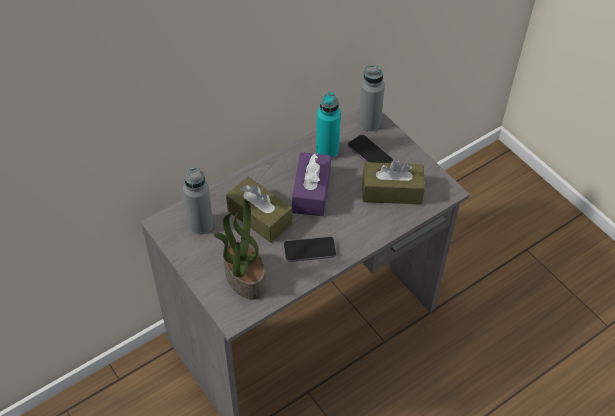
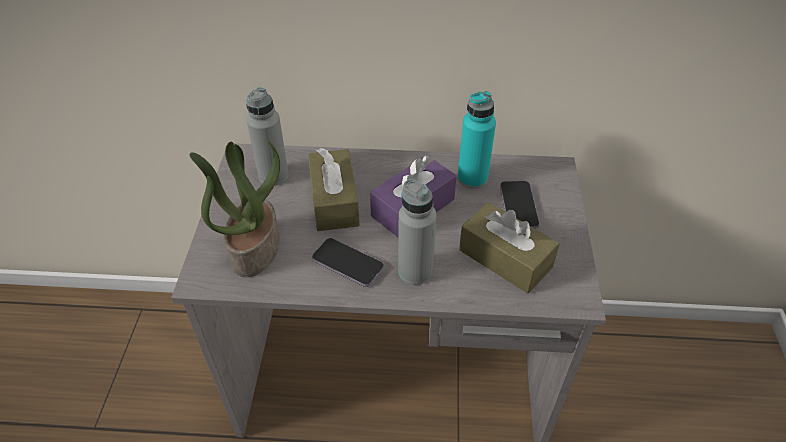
camera: 40 degrees right, 5 degrees down
(369, 123) = (549, 176): grey bottle -> grey bottle (415, 271)

